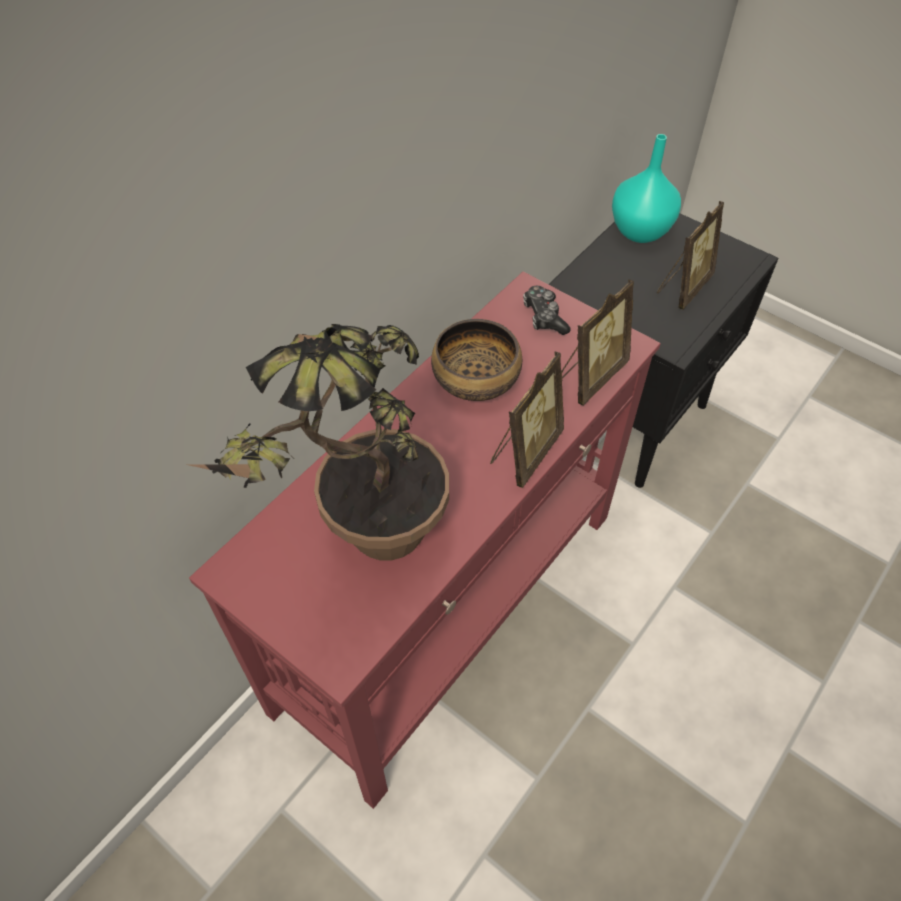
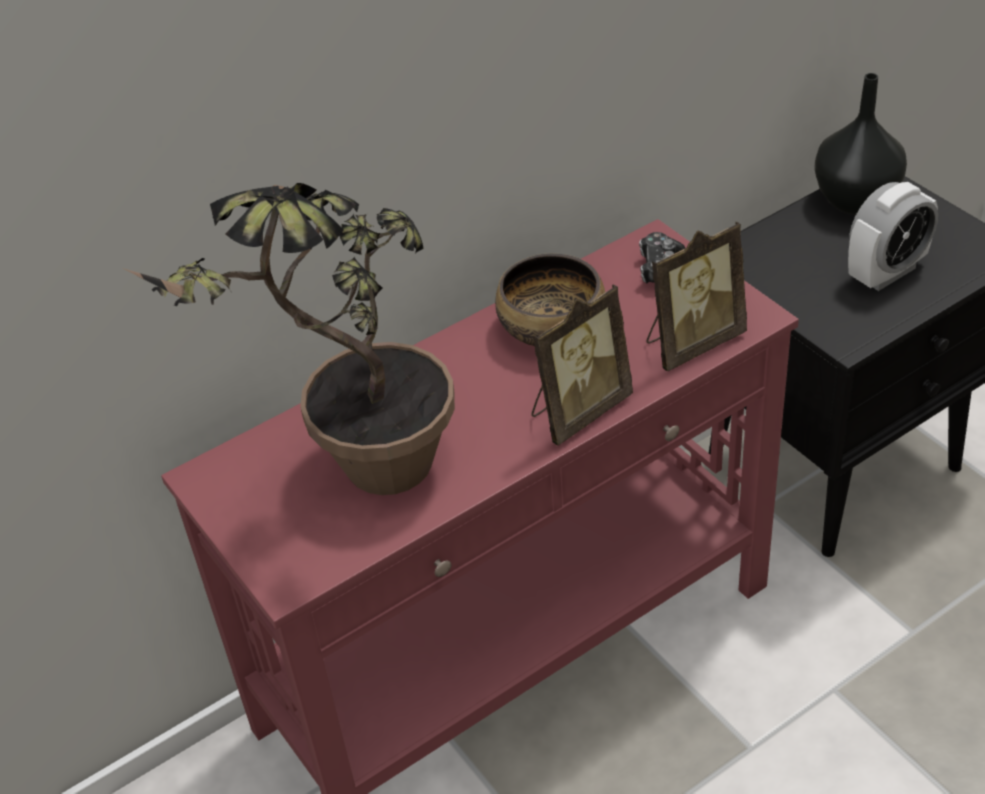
camera: 20 degrees right, 10 degrees down
(638, 231) = (854, 200): turquoise vase -> black vase
(683, 287) = (886, 273): picture frame -> alarm clock

